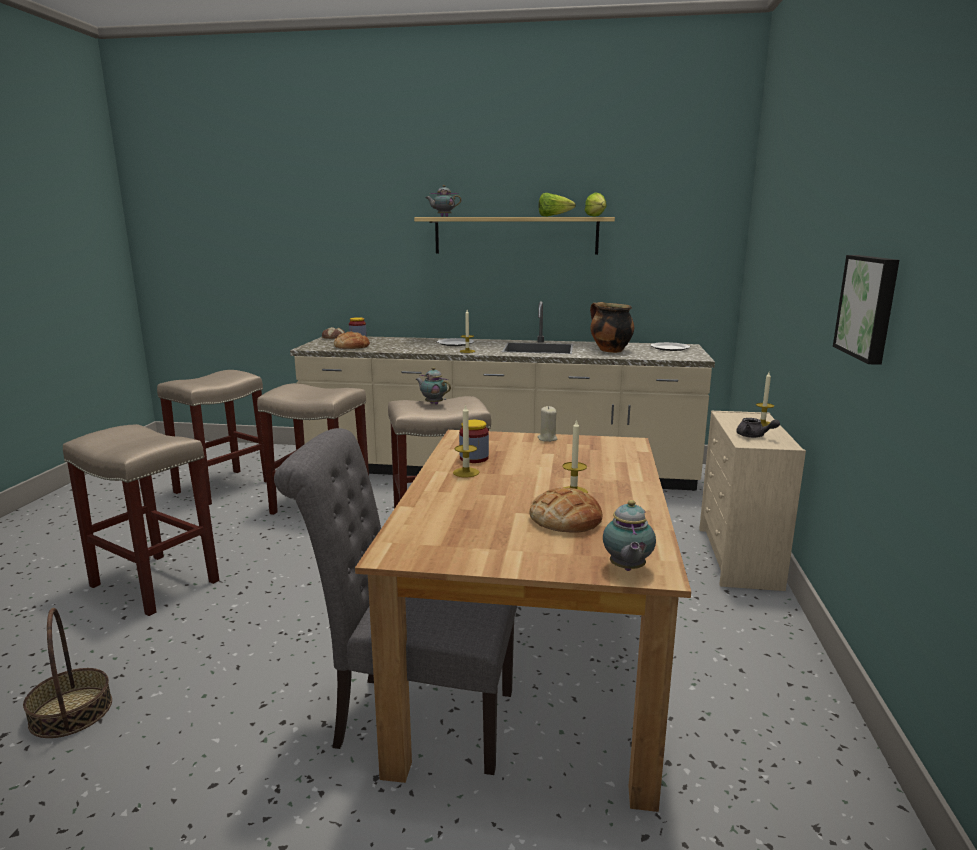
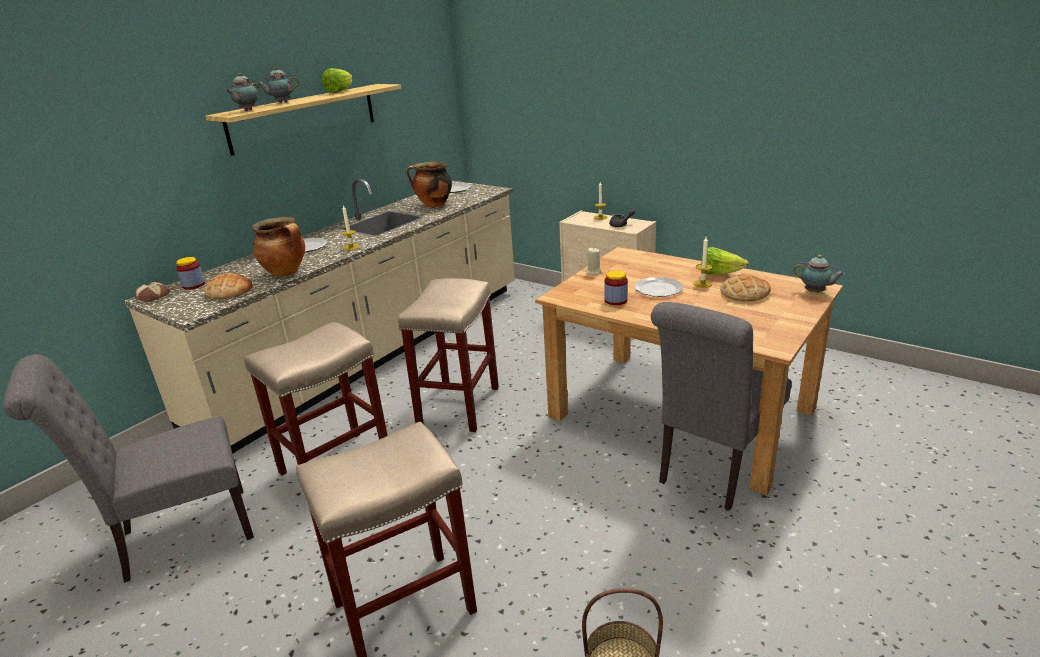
camera: 60 degrees left, 10 degrees up
(224, 486) = (178, 537): beige stool -> grey chair
(397, 349) = (286, 272): none -> cooking pot
(433, 403) = (441, 296): teapot -> teapot (282, 102)
(466, 472) = (644, 307): candle -> none
(528, 472) = (658, 289): none -> plate
(596, 216) = (378, 86): lettuce -> lettuce (719, 274)
(869, 307) = (713, 125): picture -> none

